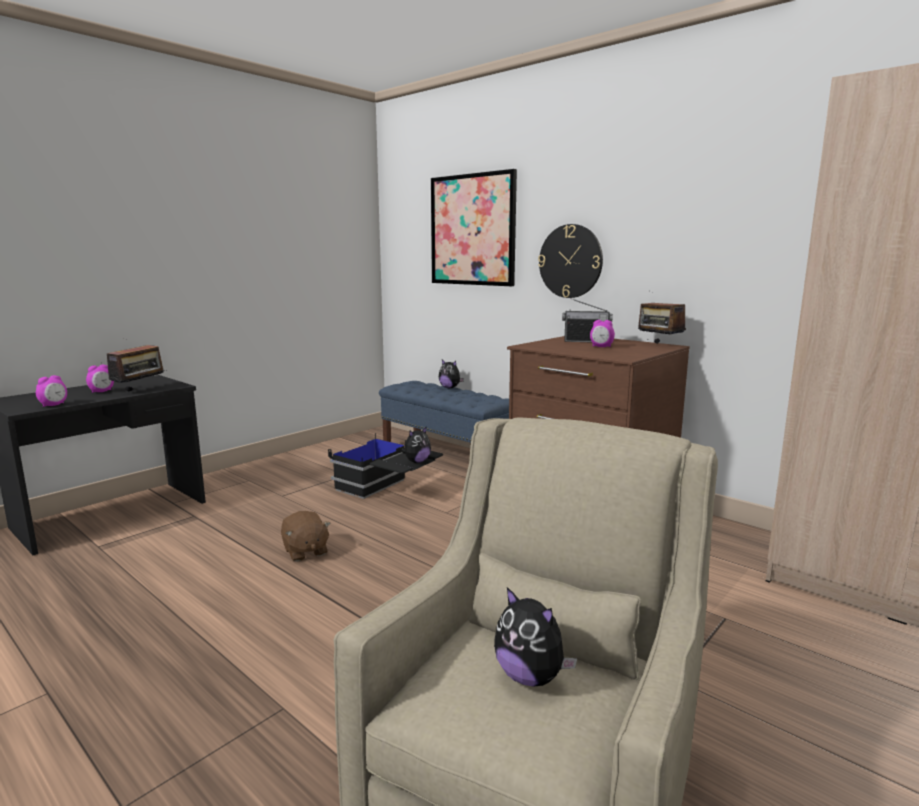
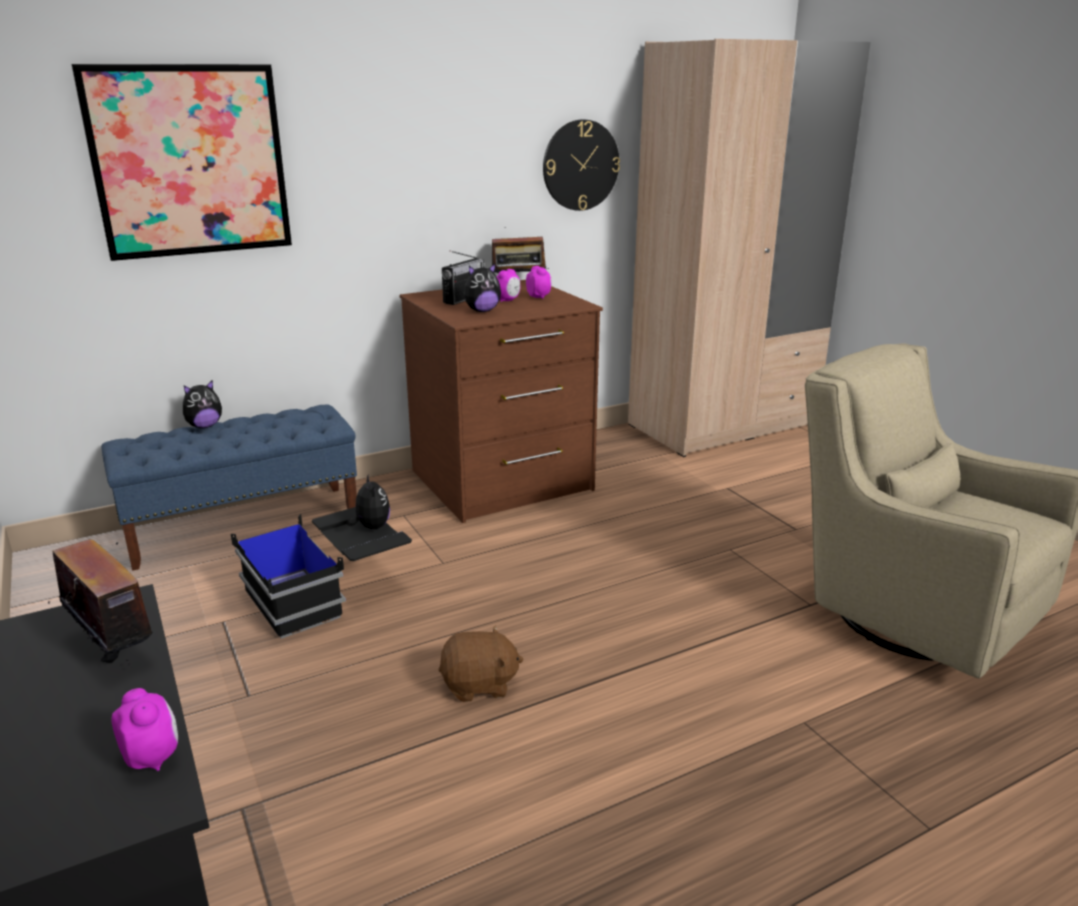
camera: 70 degrees left, 10 degrees up
(102, 391) = (62, 702): alarm clock -> alarm clock (539, 297)
(530, 676) = (971, 513): plush toy -> plush toy (482, 311)
(570, 261) = (378, 199): wall clock -> wall clock (580, 165)

